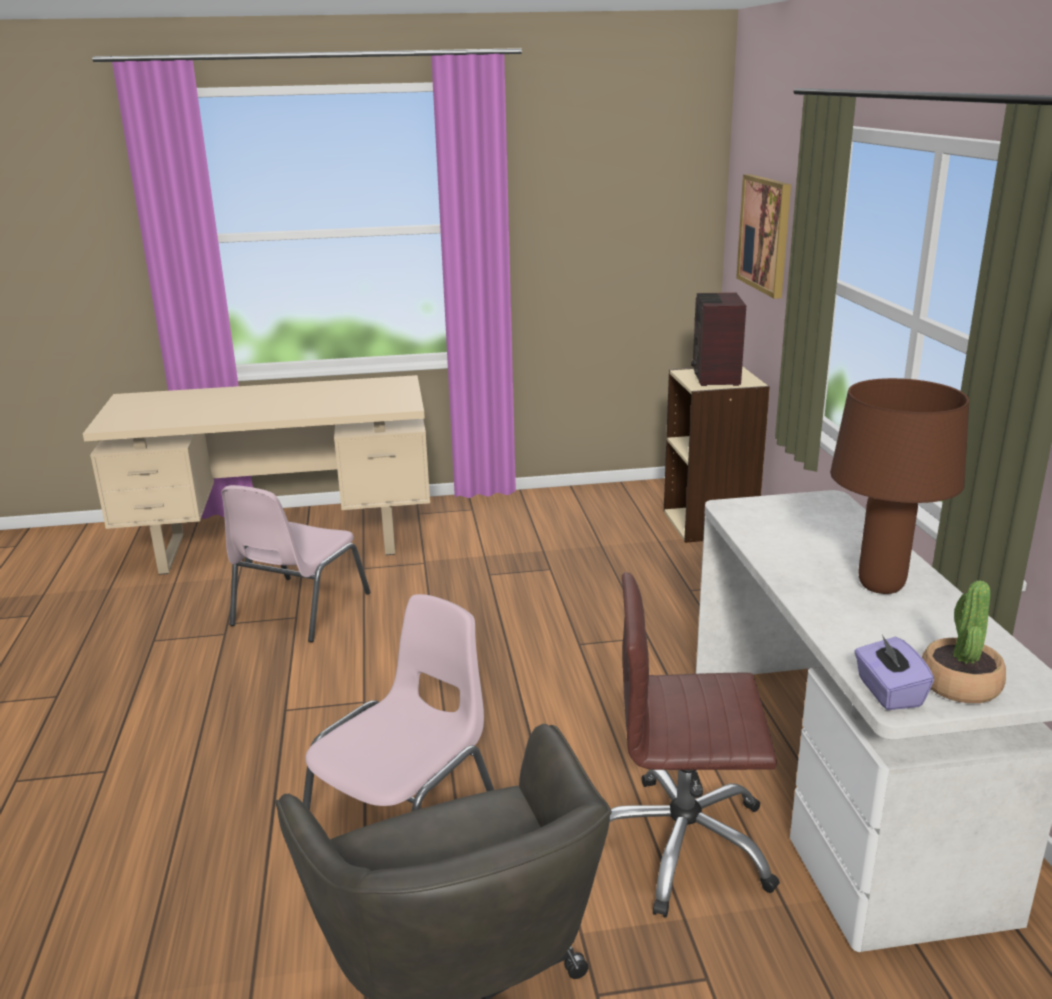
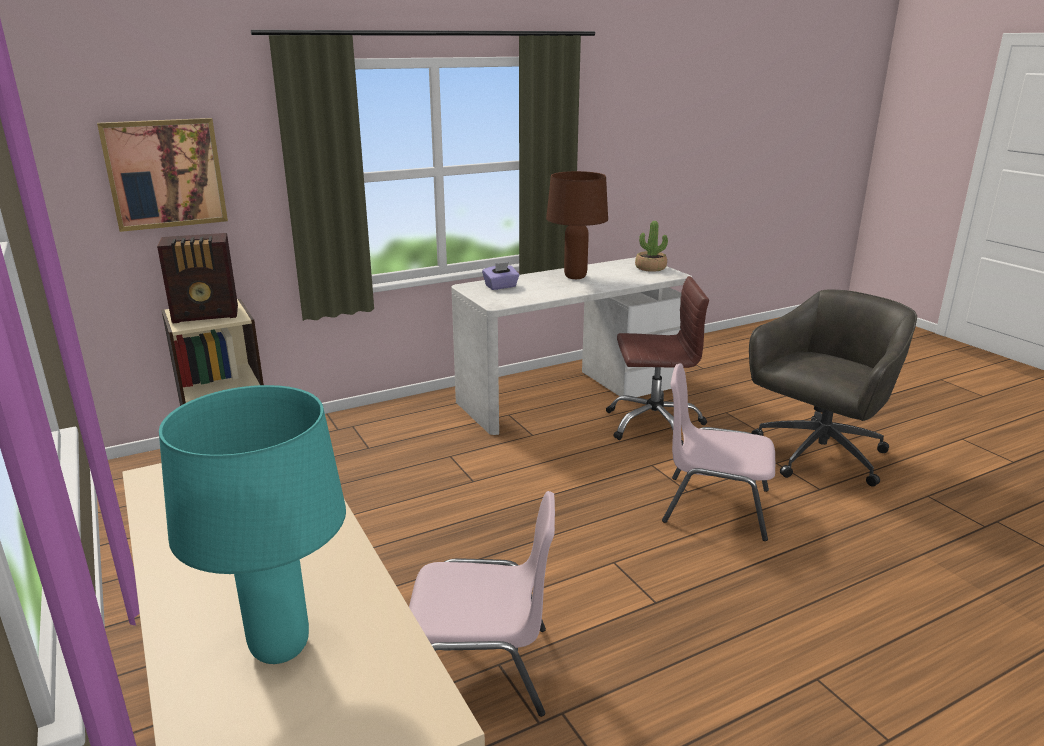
camera: 110 degrees left, 0 degrees up
(197, 404) = (280, 647): none -> turquoise table lamp
(682, 845) = (653, 424): brown office chair -> brown office chair turned 75 degrees counterclockwise
(888, 692) = (669, 275): purple tissue box -> purple tissue box (501, 286)

